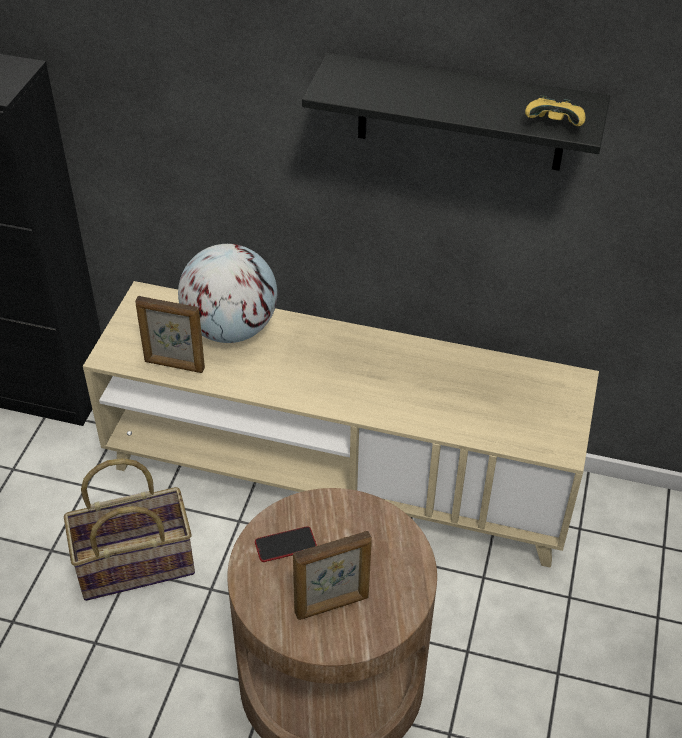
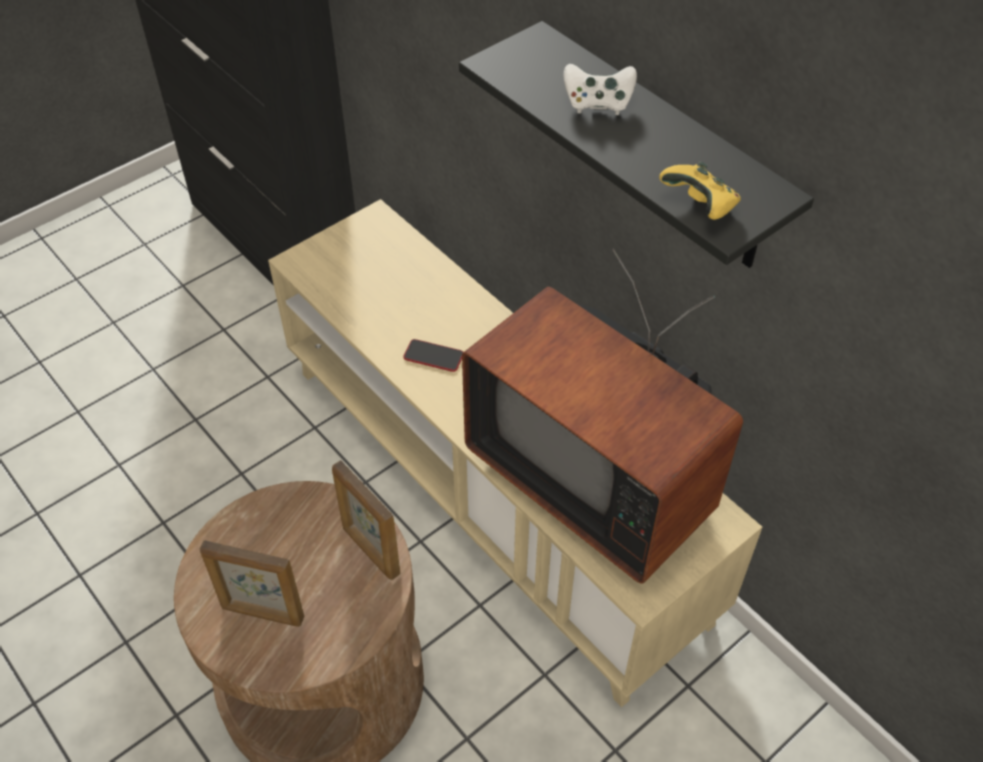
camera: 35 degrees right, 5 degrees up
(135, 562) = (250, 469): basket -> none
(174, 365) = (343, 299): picture frame -> picture frame (370, 551)
(230, 329) = (423, 288): globe -> none
(285, 545) = (275, 528): phone -> phone (433, 356)
(424, 90) = (597, 103): none -> white game controller
(469, 391) = (597, 473): none -> television

